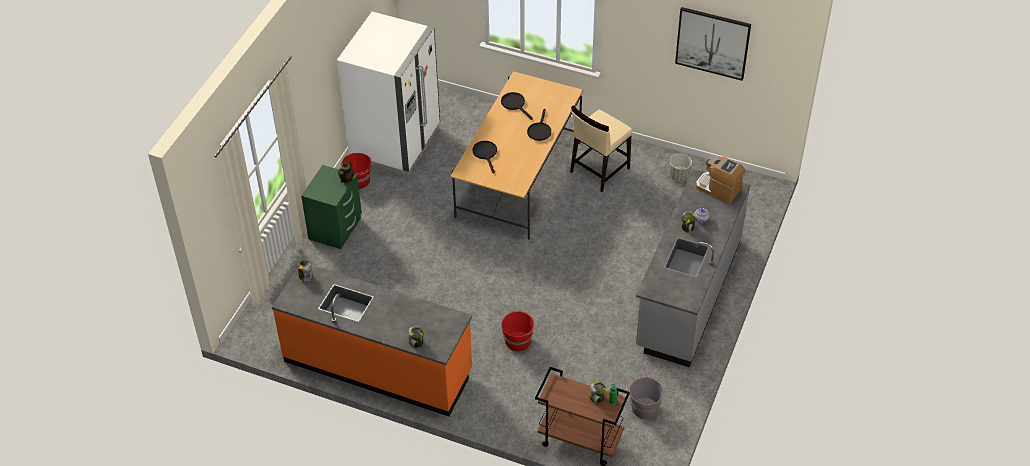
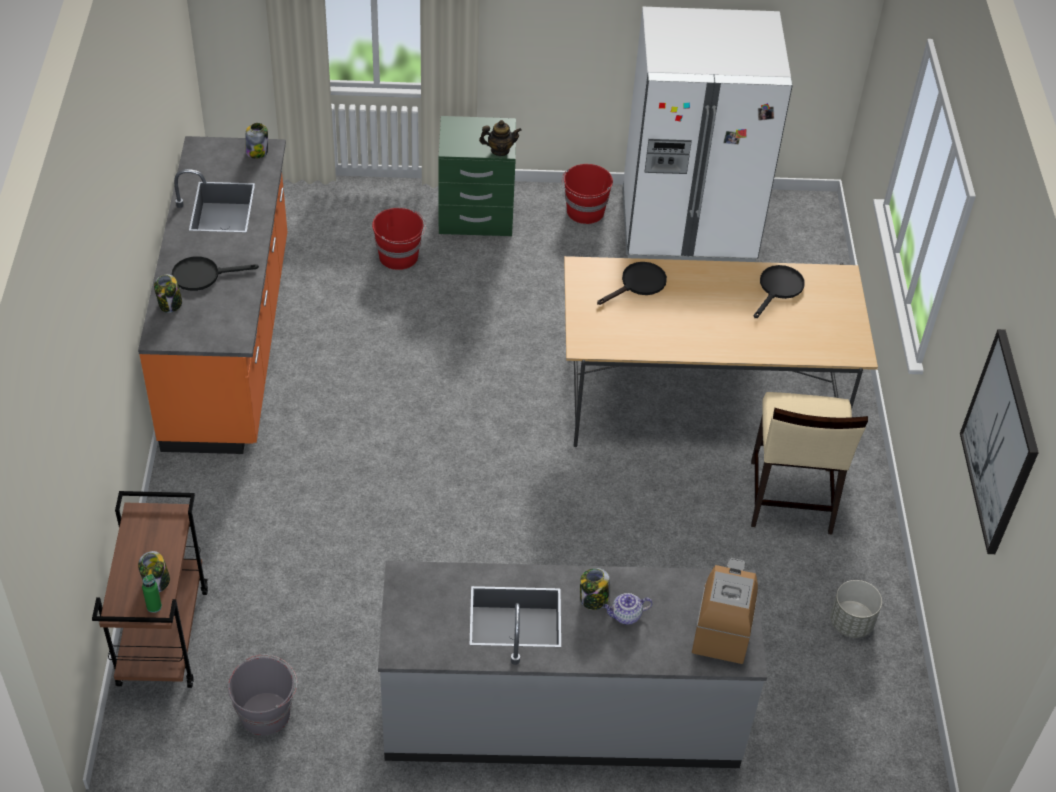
camera: 65 degrees right, 0 degrees up
(518, 341) = (346, 494): red bucket -> red bucket (399, 256)
(539, 130) = (737, 336): black frying pan -> black frying pan (203, 275)
(599, 170) = (790, 498): beige chair -> beige chair turned 105 degrees counterclockwise

